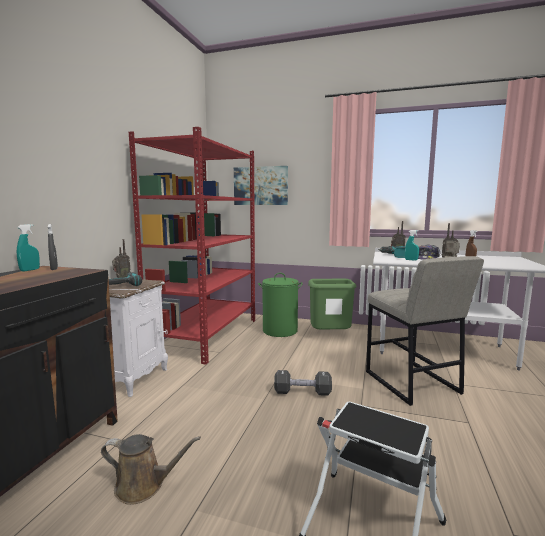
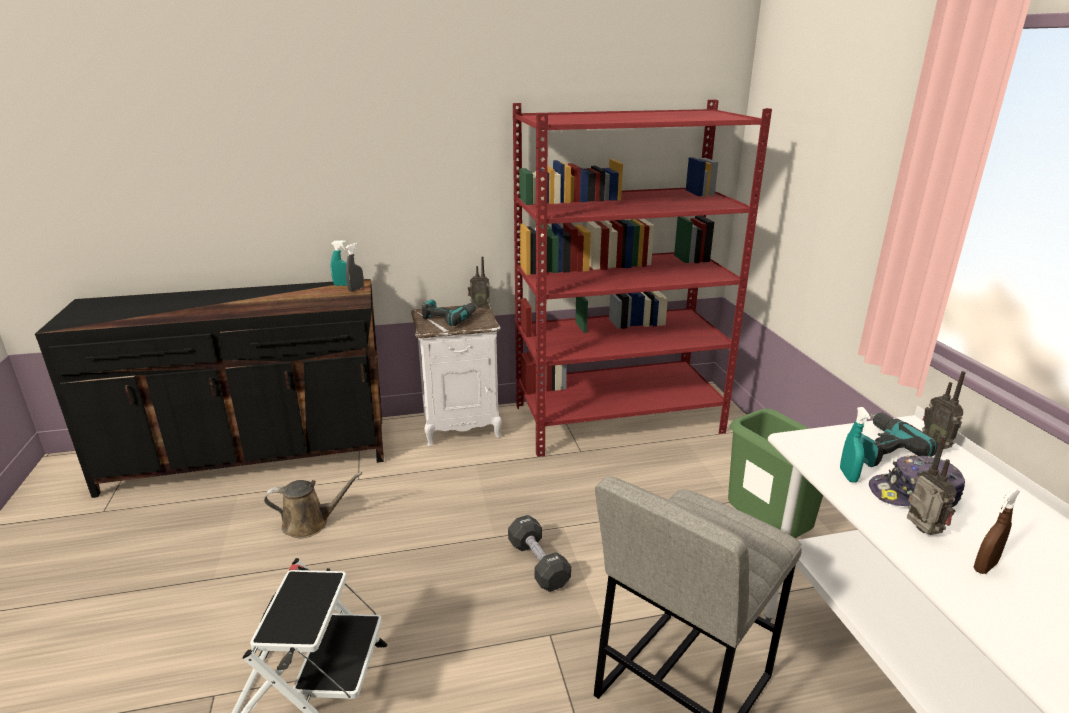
camera: 60 degrees right, 15 degrees up
(144, 485) = (310, 523): brown watering can -> brown watering can turned 75 degrees counterclockwise
(260, 186) = (801, 178): picture -> none
(280, 330) = (718, 472): green laundry basket -> none

